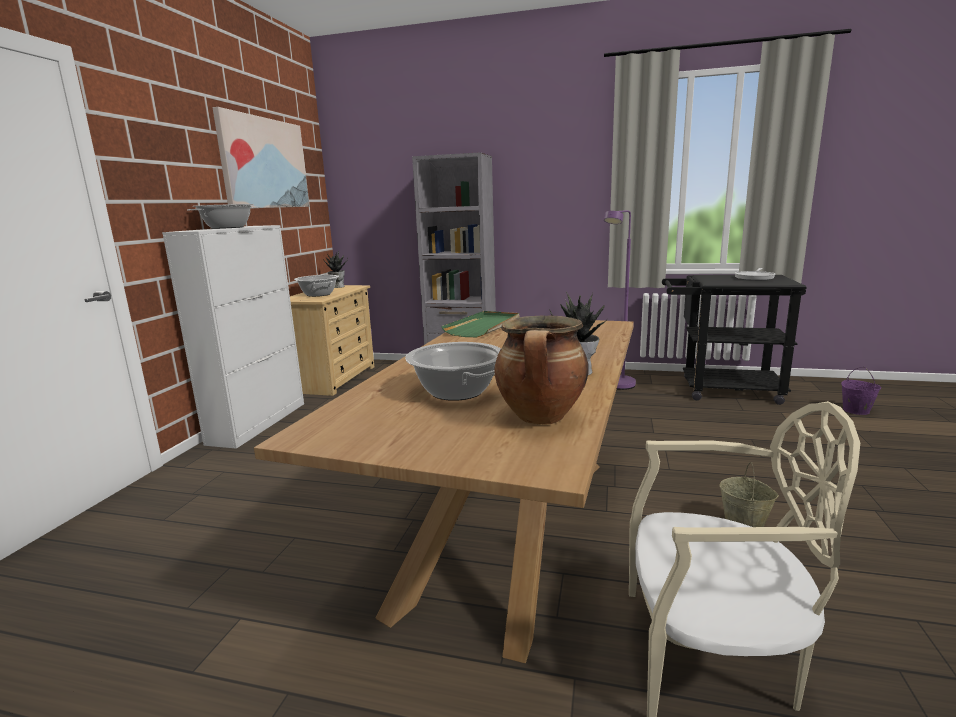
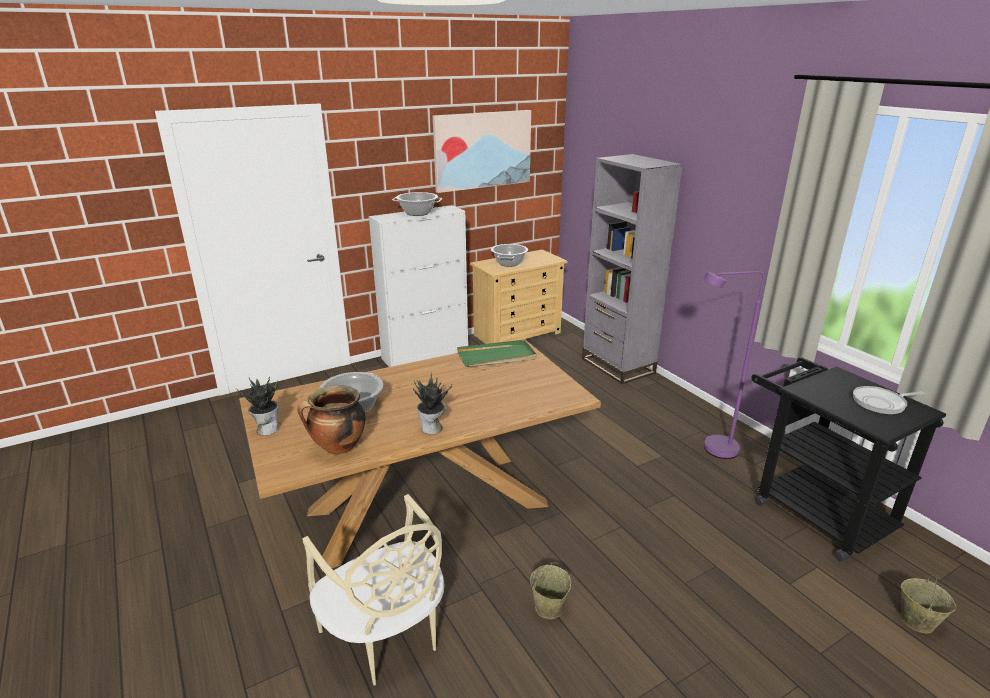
camera: 45 degrees right, 10 degrees up
(337, 287) = (542, 255): potted plant -> potted plant (267, 429)
(855, 410) = (916, 621): purple bucket -> beige bucket

